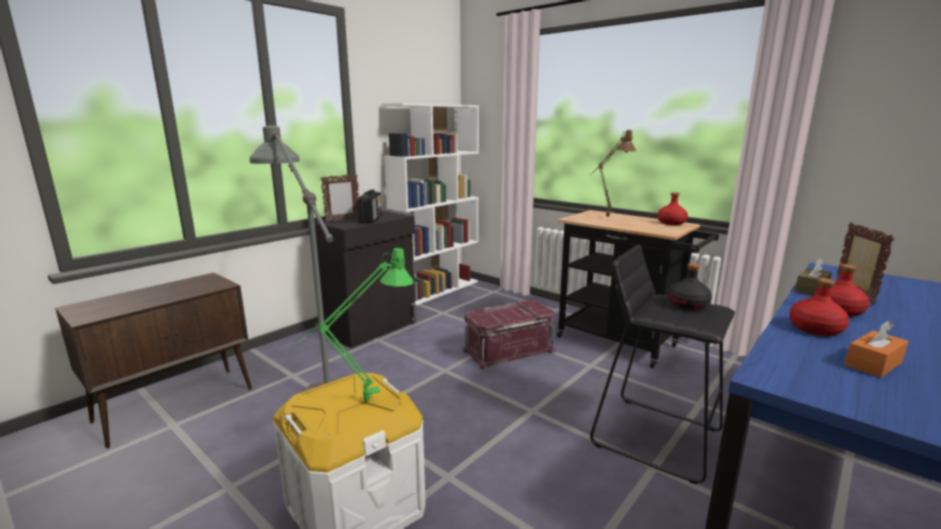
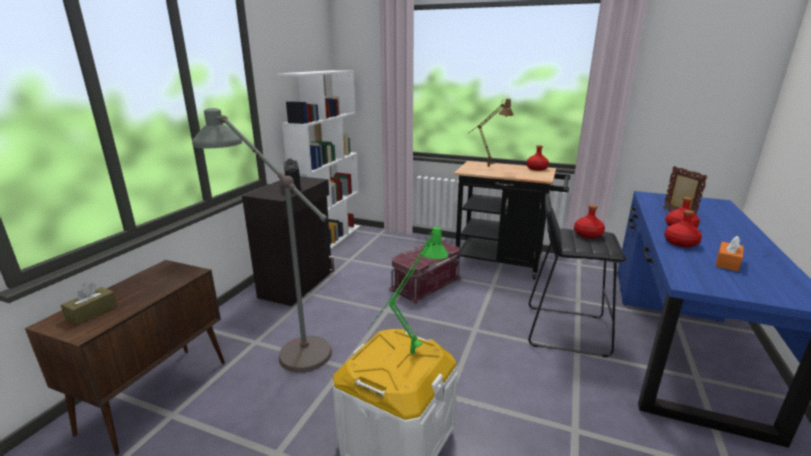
camera: 20 degrees left, 5 degrees up
(342, 220) = (267, 190): picture frame -> none
(688, 304) = (588, 234): black bottle -> red bottle
(811, 289) = (653, 213): brown tissue box -> brown tissue box (92, 312)

